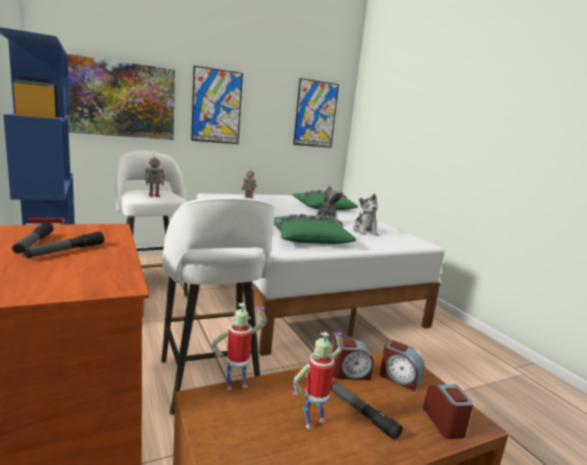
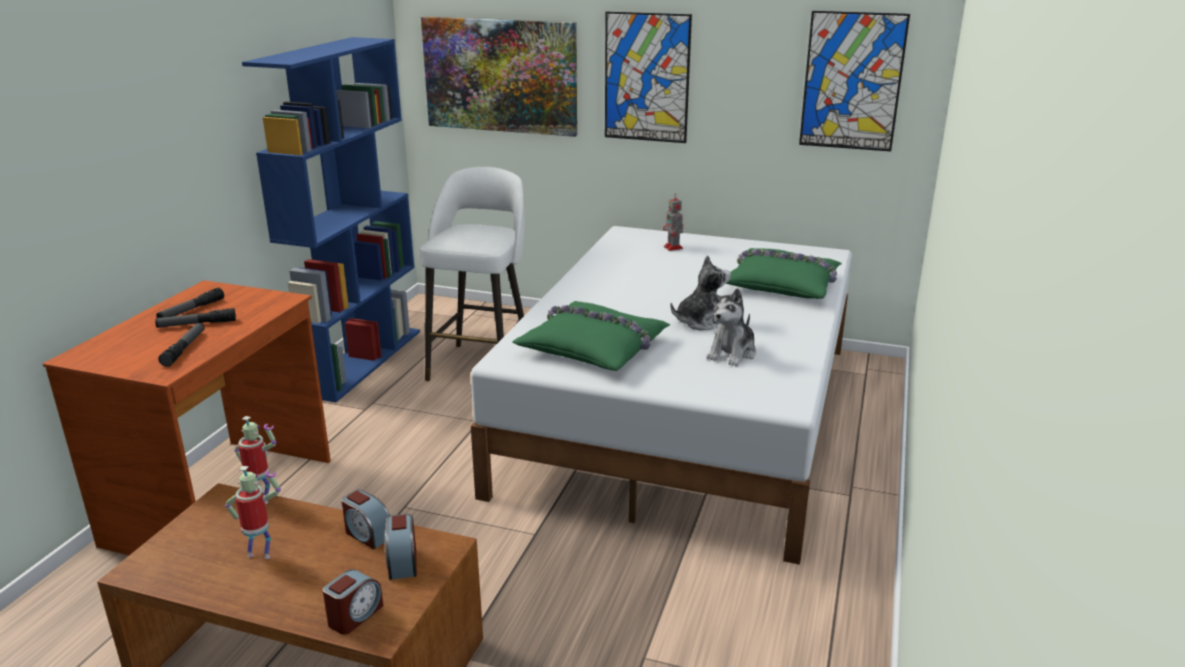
camera: 45 degrees right, 10 degrees up
(155, 195) = (466, 240): toy robot -> none
(209, 381) = (384, 504): white stool -> none
(362, 413) = (305, 569): flashlight -> flashlight (184, 349)

